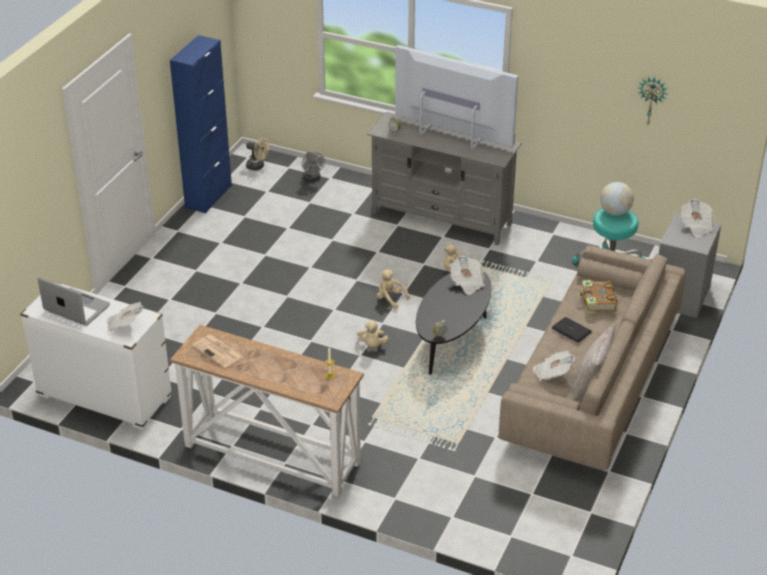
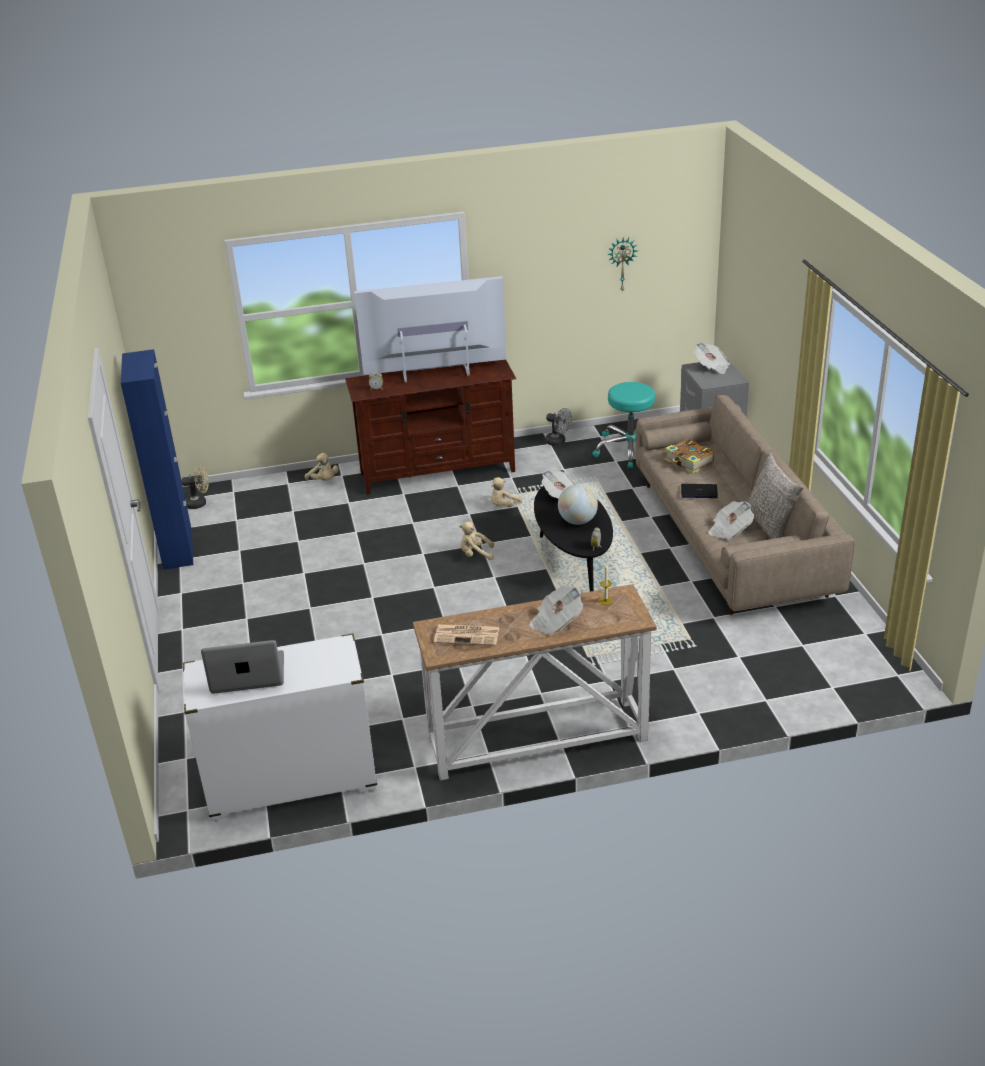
camera: 35 degrees left, 5 degrees down
(124, 325) = (326, 663): newspaper -> newspaper (556, 622)
(312, 179) = (271, 491): grey fan -> grey fan (558, 442)
(372, 344) = (508, 598): beige plush toy -> beige plush toy (324, 481)
(442, 218) = (437, 472): grey tv stand -> brown tv stand
(615, 212) = (625, 387): globe -> globe (578, 521)

